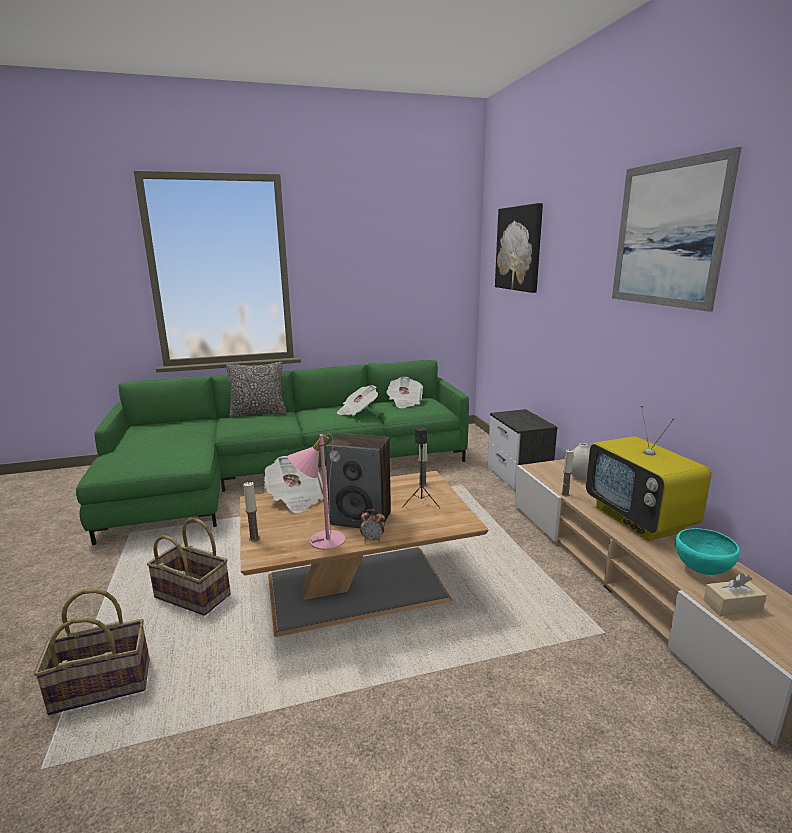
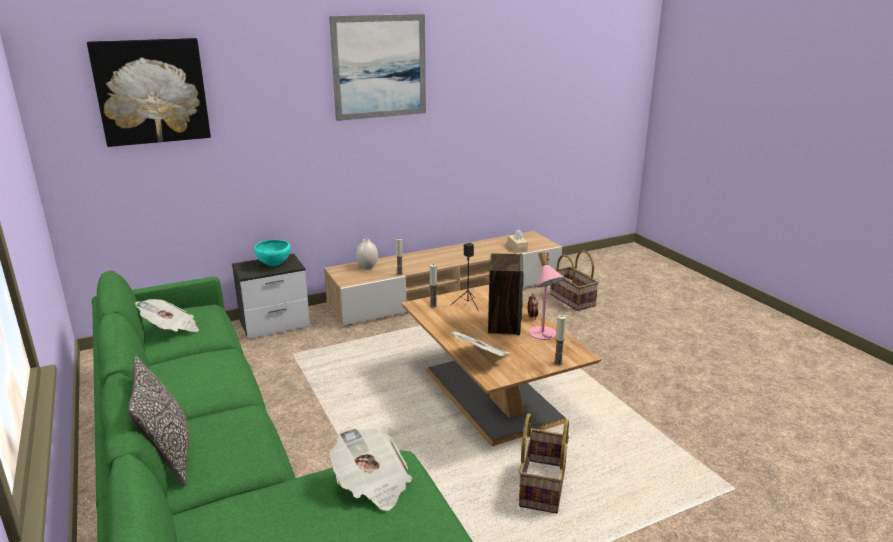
camera: 100 degrees left, 5 degrees up
(102, 684) = (664, 495): basket -> basket (571, 300)
(357, 411) = (204, 358): newspaper -> newspaper (372, 484)
(639, 520) = (434, 256): television -> none
(702, 570) = (488, 249): turquoise bowl -> turquoise bowl (274, 265)

